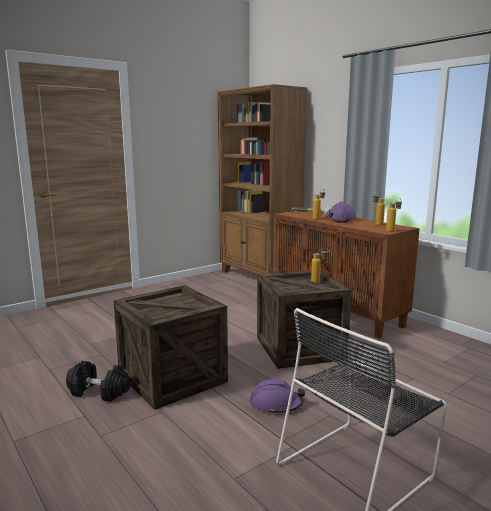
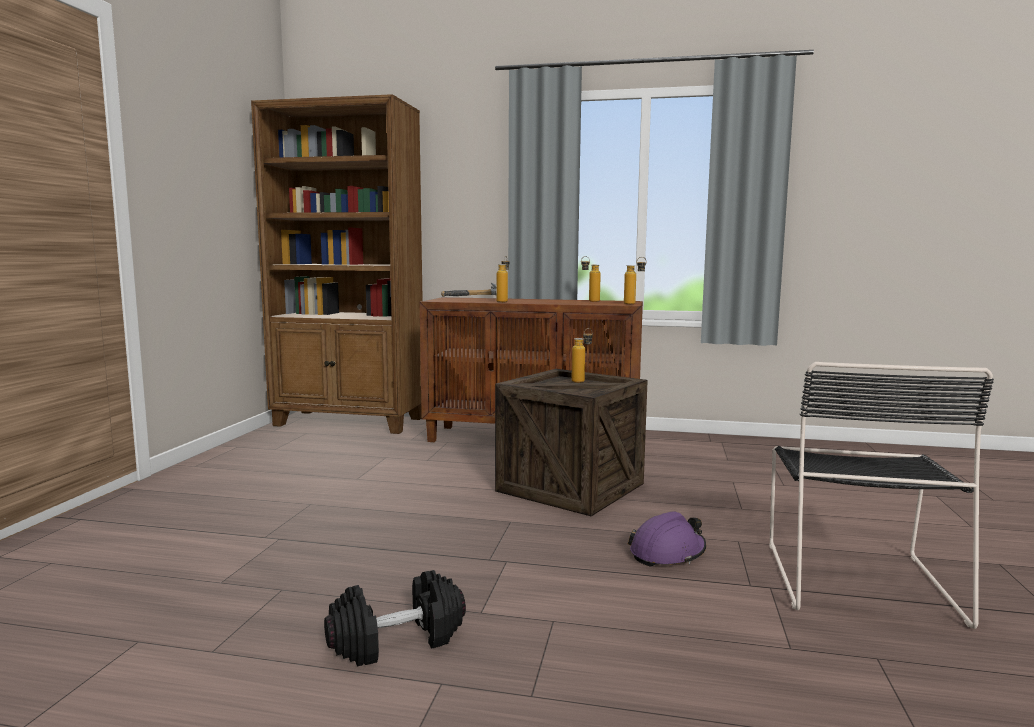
camera: 40 degrees left, 5 degrees down
(172, 378) = (478, 575): crate -> none
(341, 219) = (533, 300): purple hard hat -> none

